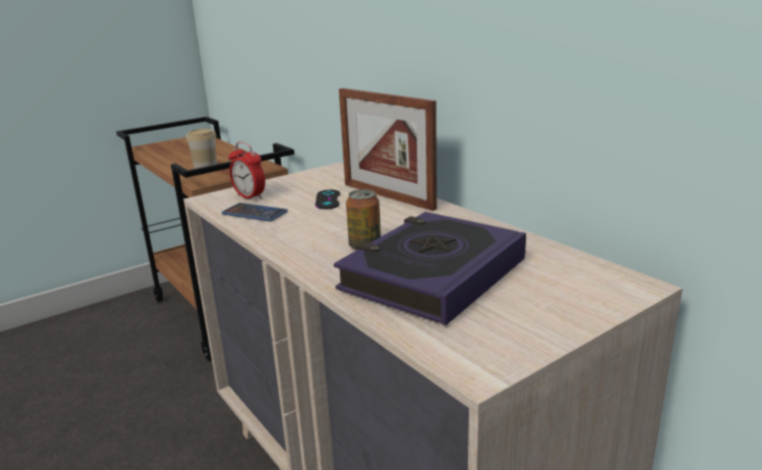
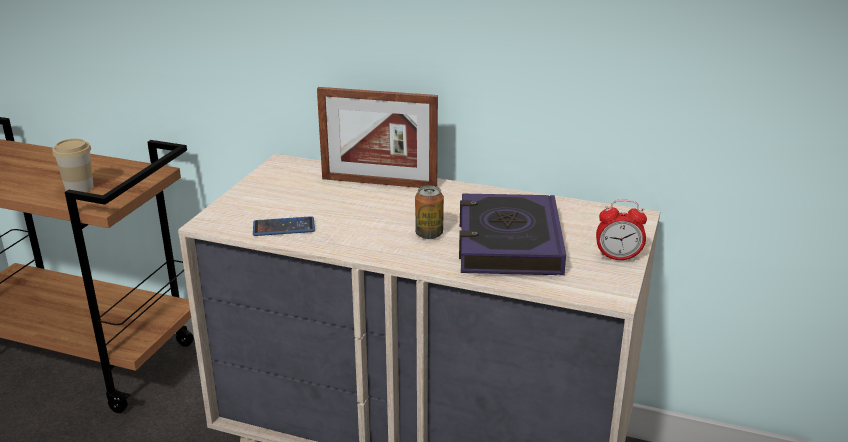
camera: 35 degrees left, 5 degrees up
(249, 197) = (249, 212): alarm clock -> alarm clock (618, 257)
(328, 200) = (330, 198): black game controller -> none

